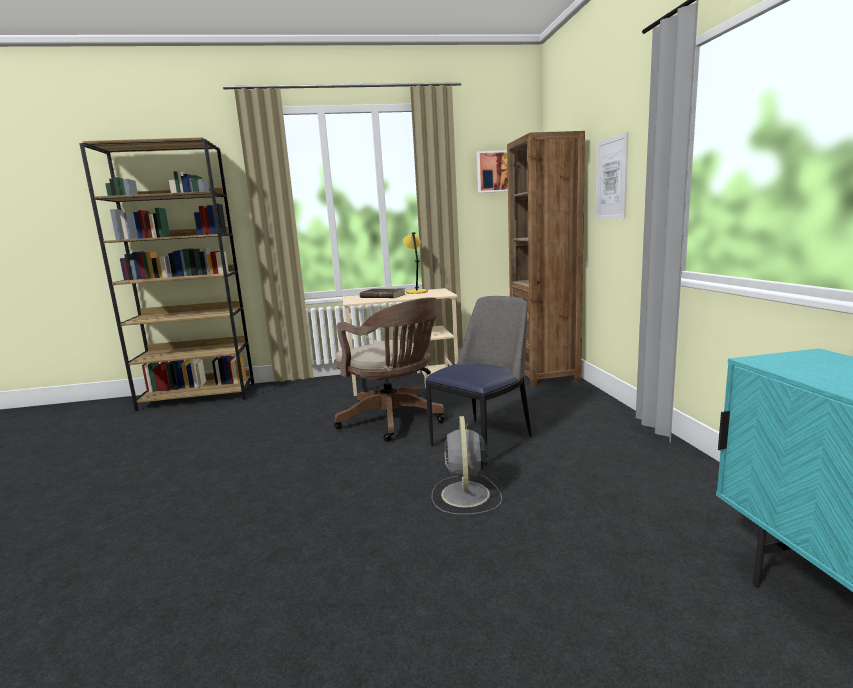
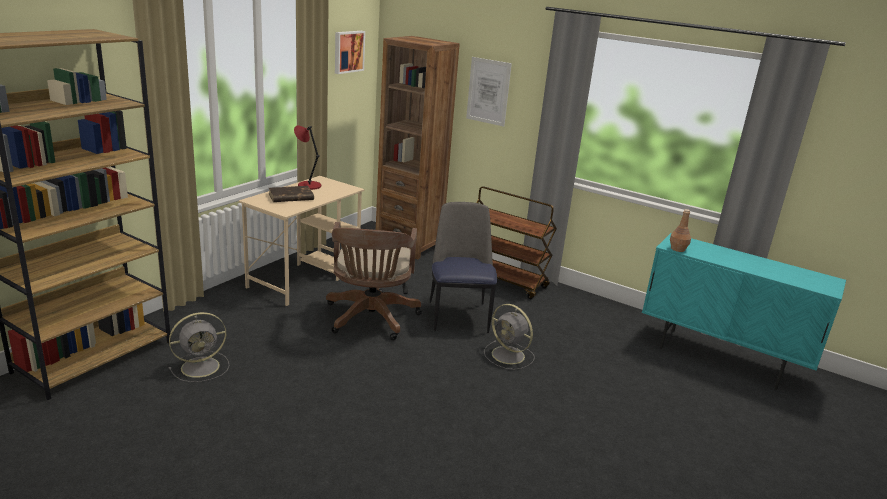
camera: 50 degrees left, 10 degrees up
(227, 417) = (202, 366): none -> grey fan
(394, 421) = (371, 319): brown office chair -> brown office chair turned 90 degrees clockwise
(416, 292) = (308, 185): yellow table lamp -> red table lamp
(601, 424) = (505, 281): none -> brown cart
(778, 366) = (678, 249): none -> brown bottle

